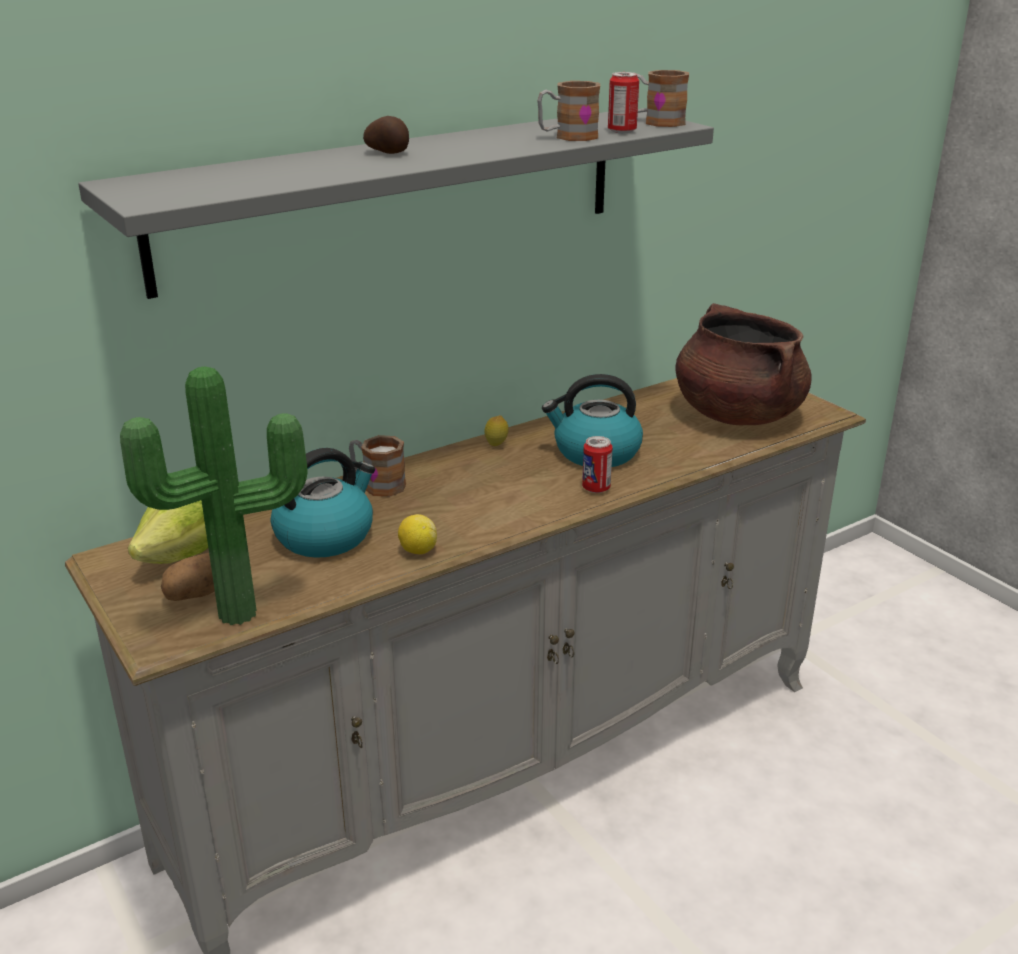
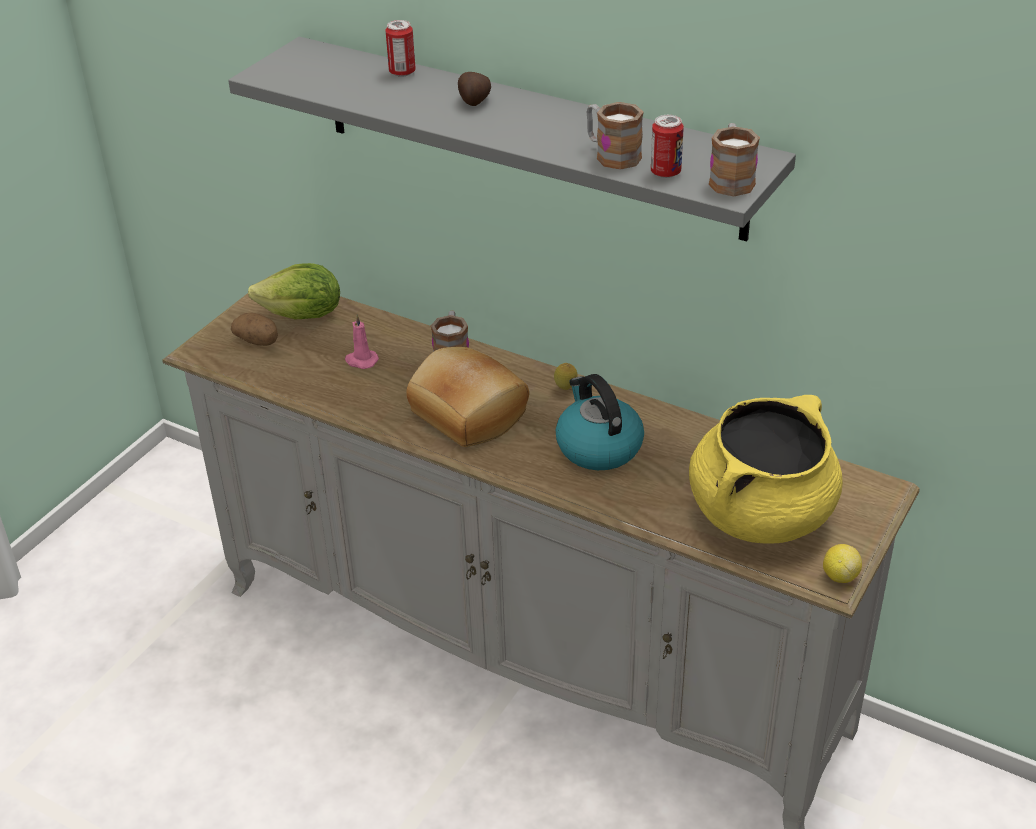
camera: 65 degrees right, 10 degrees up
(240, 617) = (240, 369): potted plant -> none
(325, 535) = (361, 361): kettle -> pink candle
(418, 550) = (368, 409): lemon -> lemon (840, 576)
(485, 500) = (466, 414): none -> bread
(596, 488) = (530, 467): can -> can (402, 72)
(736, 414) = (761, 514): brown cooking pot -> yellow cooking pot

